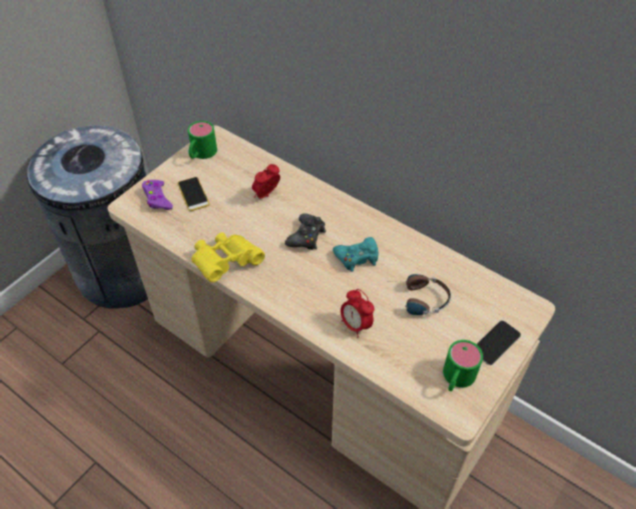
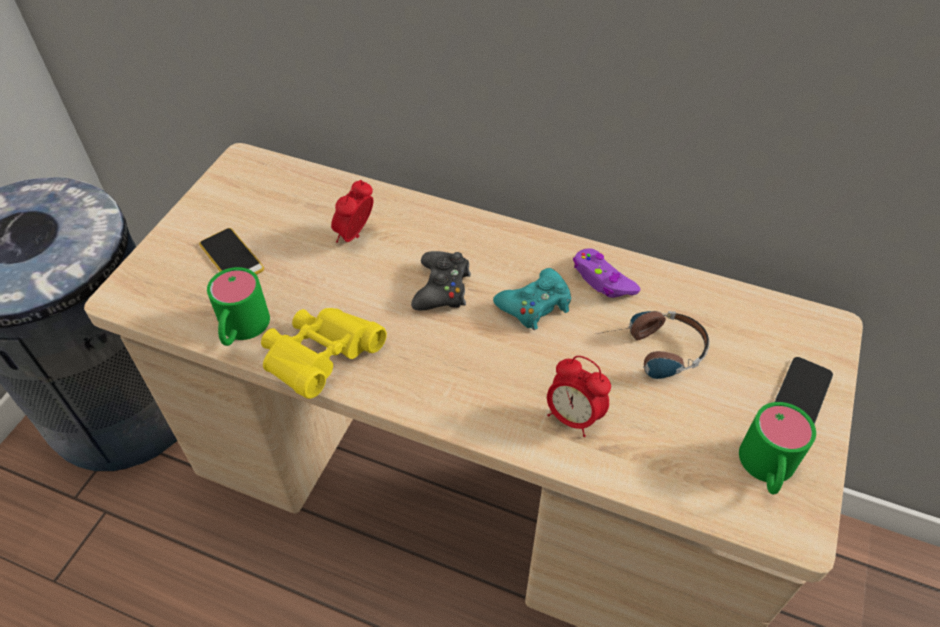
camera: 15 degrees left, 0 degrees up
(157, 198) = (171, 276): purple game controller -> purple game controller (602, 280)
(201, 154) = (226, 190): green mug -> green mug (241, 330)

